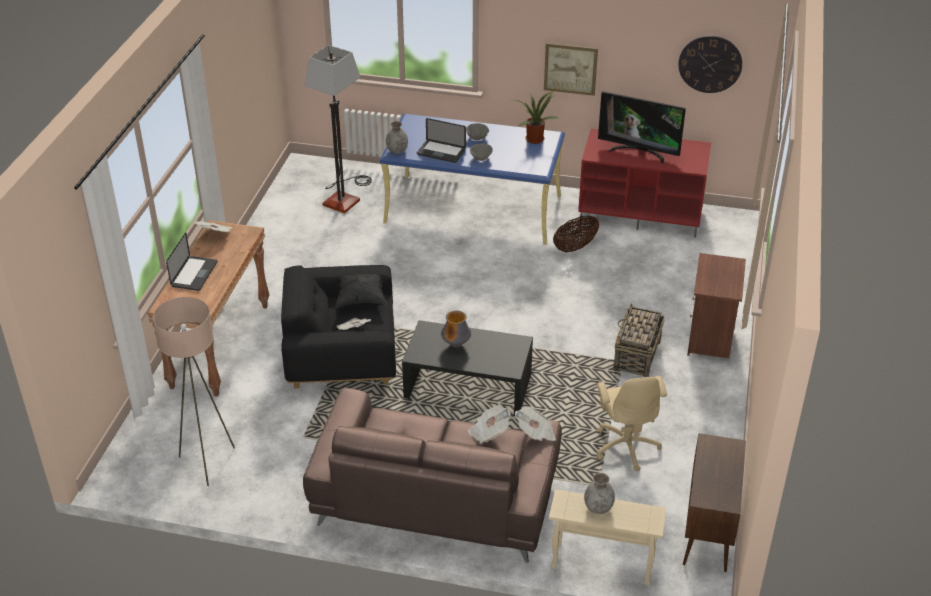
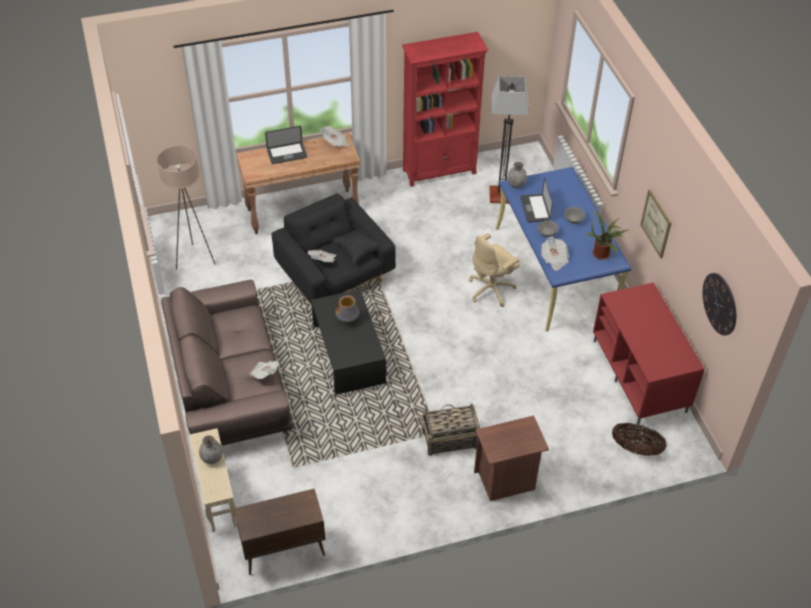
camera: 60 degrees right, 10 degrees up
(265, 227) = (440, 171): none -> red bookcase
(535, 433) = (266, 396): newspaper -> newspaper (554, 259)
(575, 247) = (558, 350): basket -> basket (636, 448)
(626, 446) = (344, 469): beige office chair -> beige office chair (492, 289)
(639, 152) = (644, 325): television -> none

